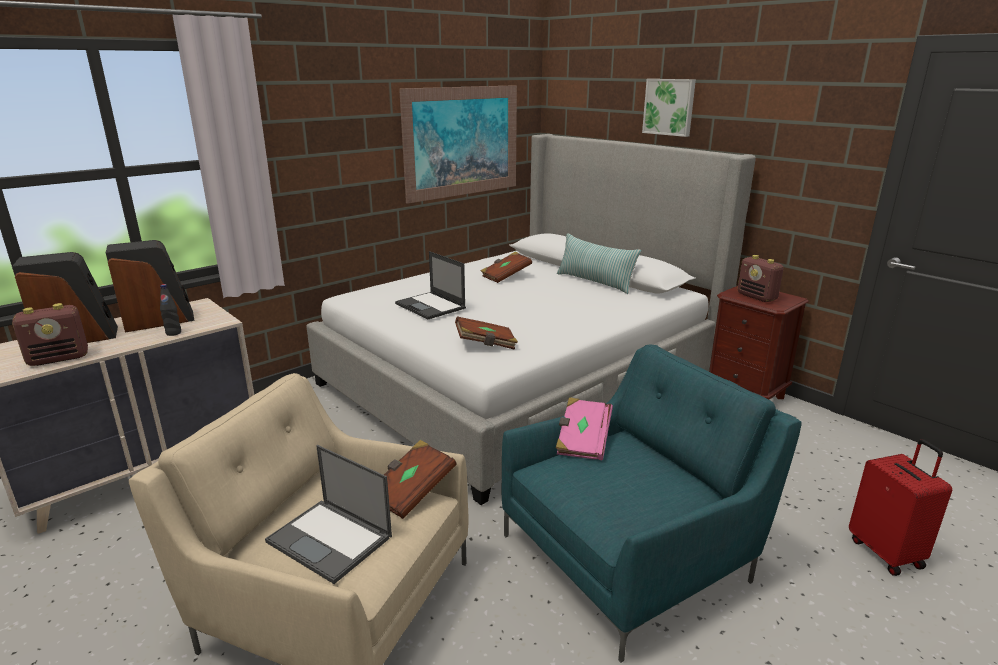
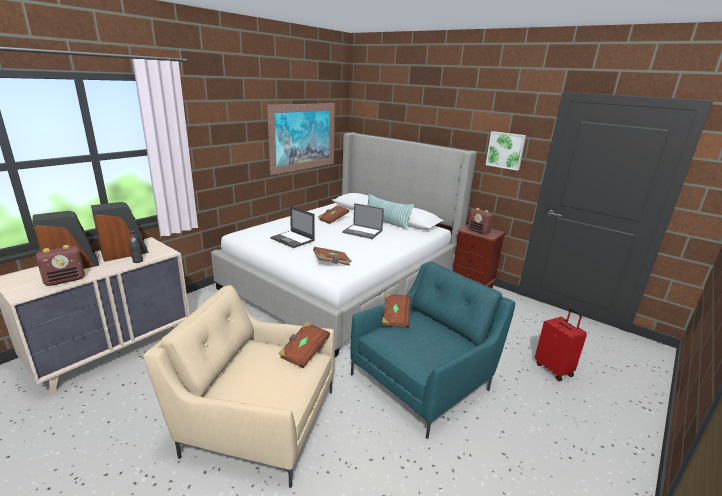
camera: 10 degrees left, 0 degrees up
(331, 539) = (263, 383): laptop -> laptop (363, 232)
(582, 441) = (395, 317): pink book -> brown book
(669, 107) = (427, 121): picture -> picture (505, 150)

